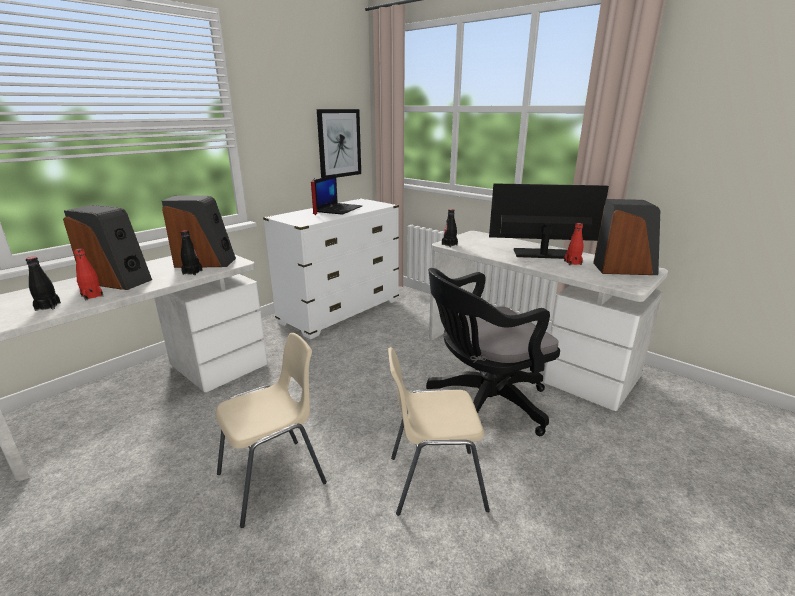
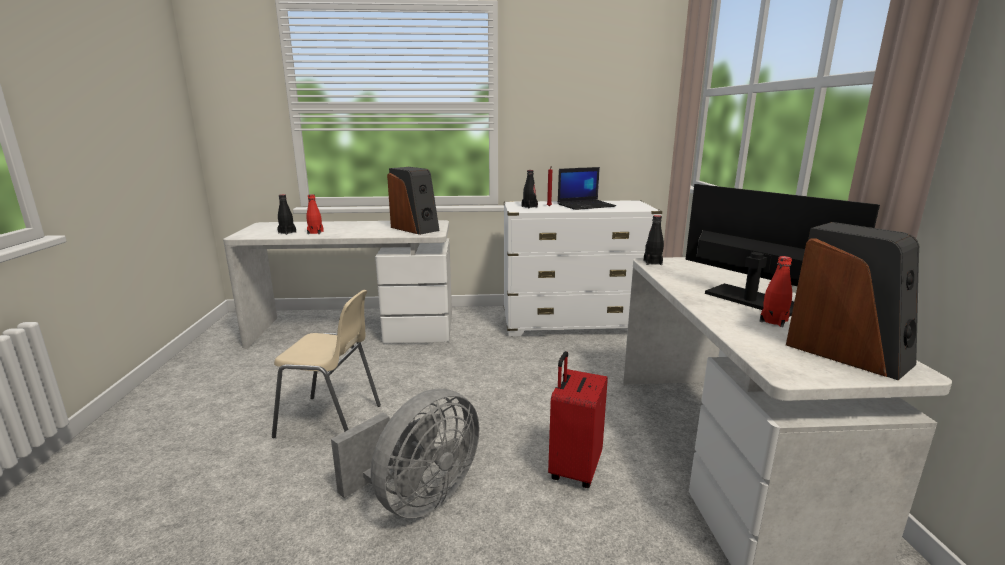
camera: 45 degrees right, 5 degrees down
(118, 281) = (346, 228): speaker -> none
(192, 272) = (392, 233): black bottle -> black bottle (529, 207)
(339, 143) = (628, 134): picture -> none
(433, 481) = (417, 498): beige chair -> grey fan
(482, 404) = (574, 469): black office chair -> red suitcase

